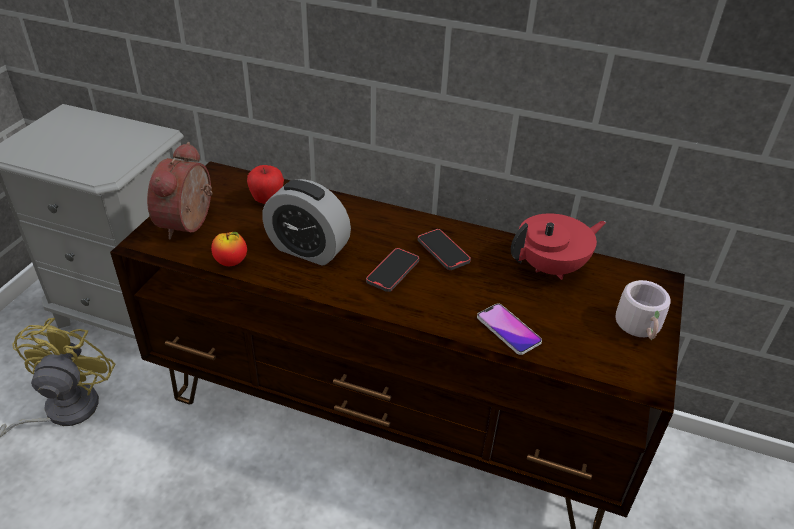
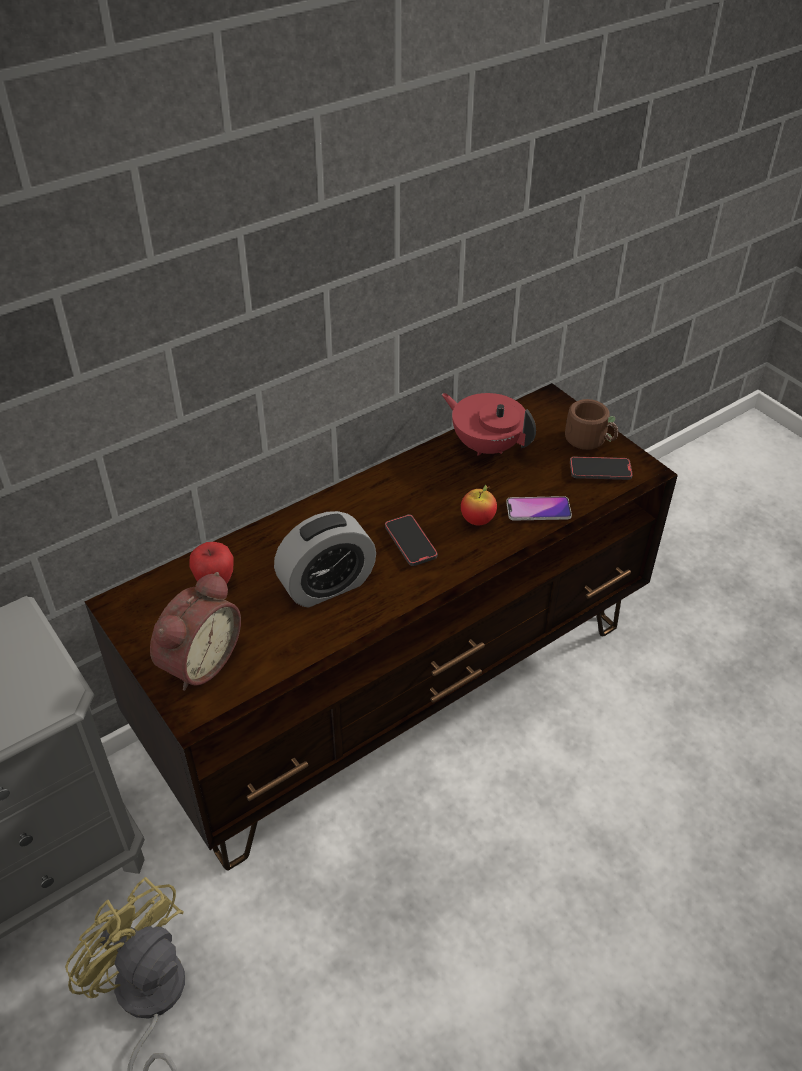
camera: 55 degrees left, 5 degrees up
(190, 224) = (197, 661): alarm clock -> alarm clock turned 105 degrees counterclockwise
(231, 262) = (296, 651): apple -> apple (477, 520)
(443, 251) = (411, 497): phone -> phone (600, 470)
(552, 267) = (486, 445): red teapot -> red teapot turned 60 degrees counterclockwise
(641, 328) = (590, 439): grey mug -> brown mug

